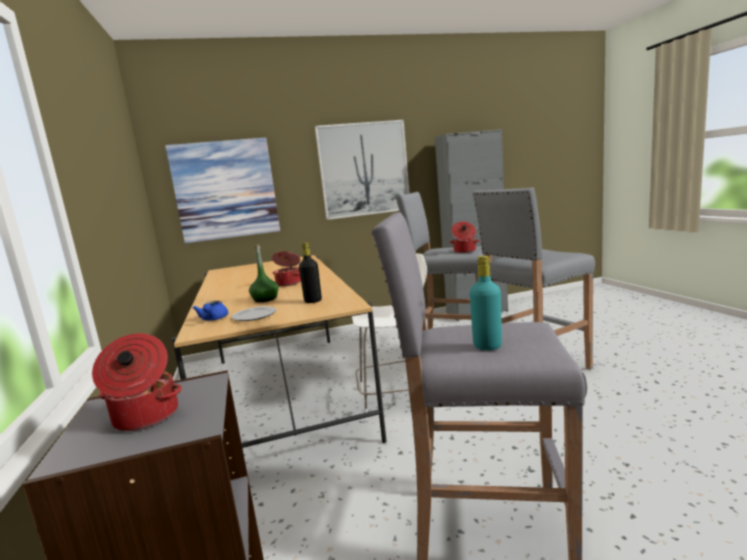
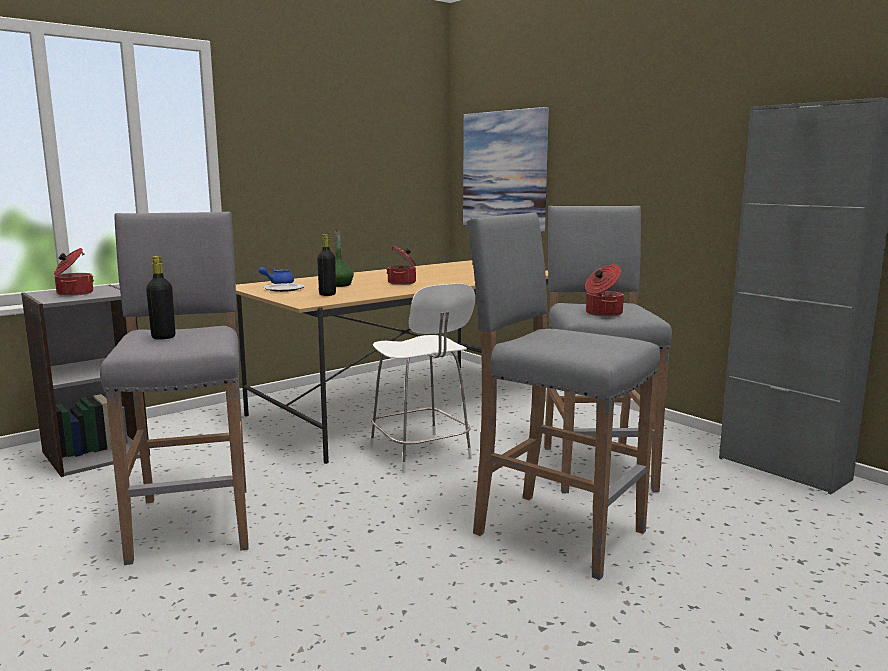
camera: 65 degrees right, 0 degrees up
(364, 169) = (657, 160): picture -> none
(487, 346) = (163, 337): turquoise bottle -> black bottle

